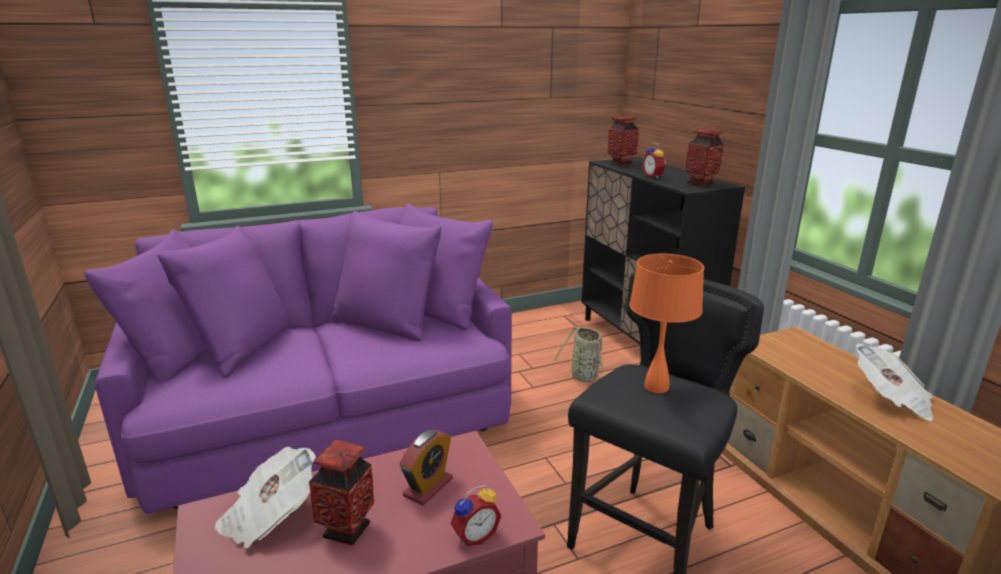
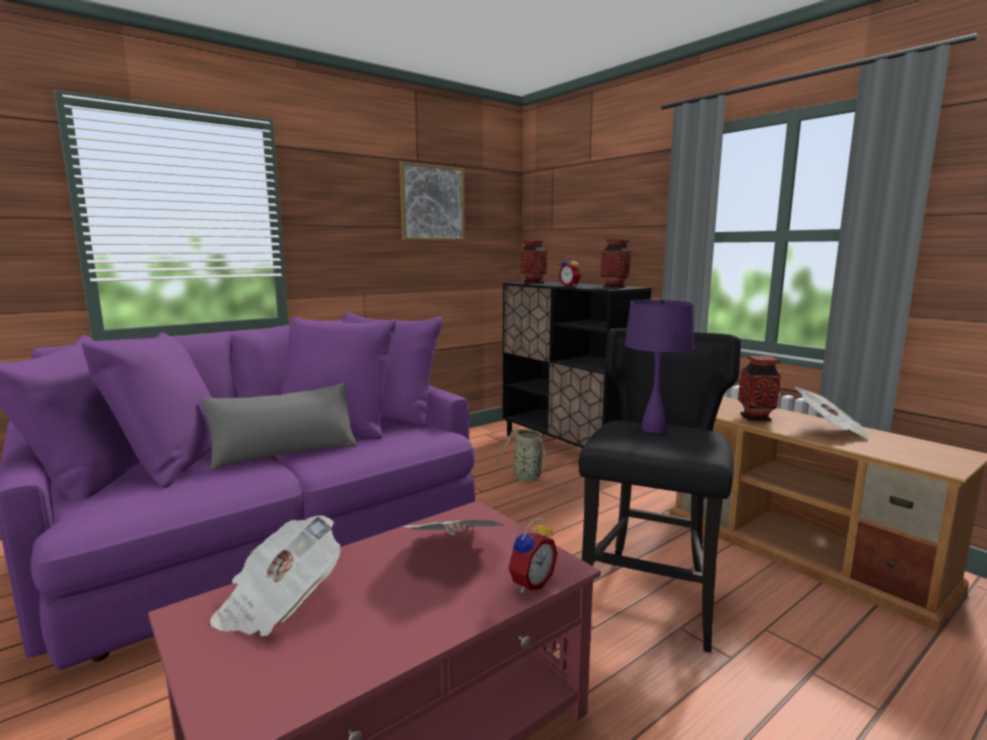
camera: 15 degrees left, 10 degrees down
(331, 348) = (285, 452): none -> grey pillow
(347, 530) = (383, 601): vase -> vase (755, 418)
(428, 487) = (454, 550): alarm clock -> newspaper
(516, 72) = (432, 203): none -> picture
(656, 386) = (653, 429): orange table lamp -> purple table lamp

